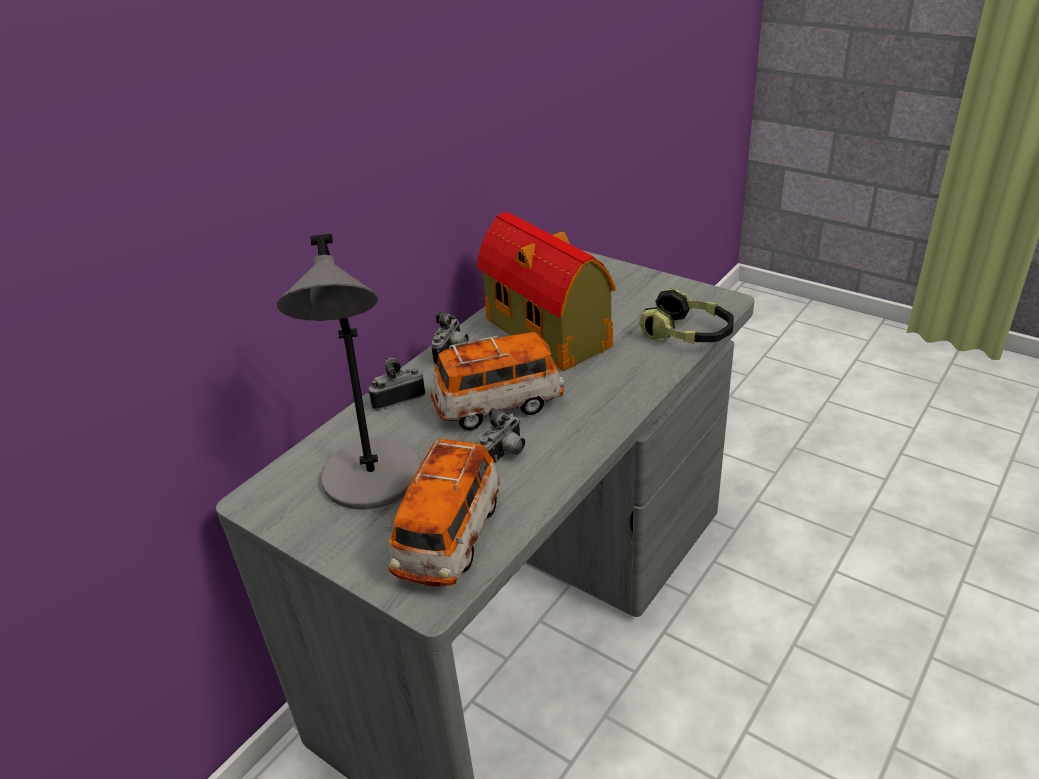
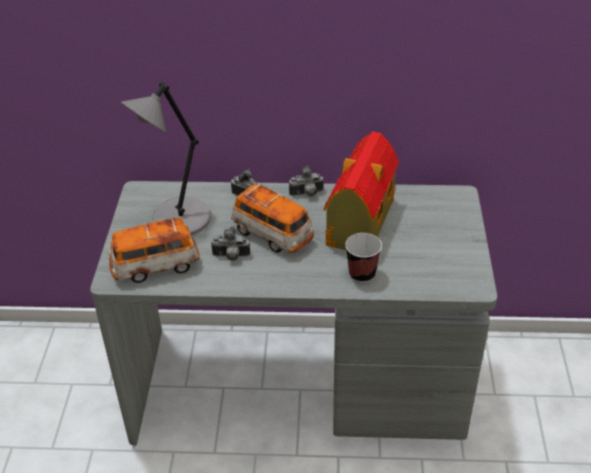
camera: 55 degrees right, 5 degrees up
(639, 363) = (362, 274): none -> cup
(688, 334) = (415, 284): headphones -> none

